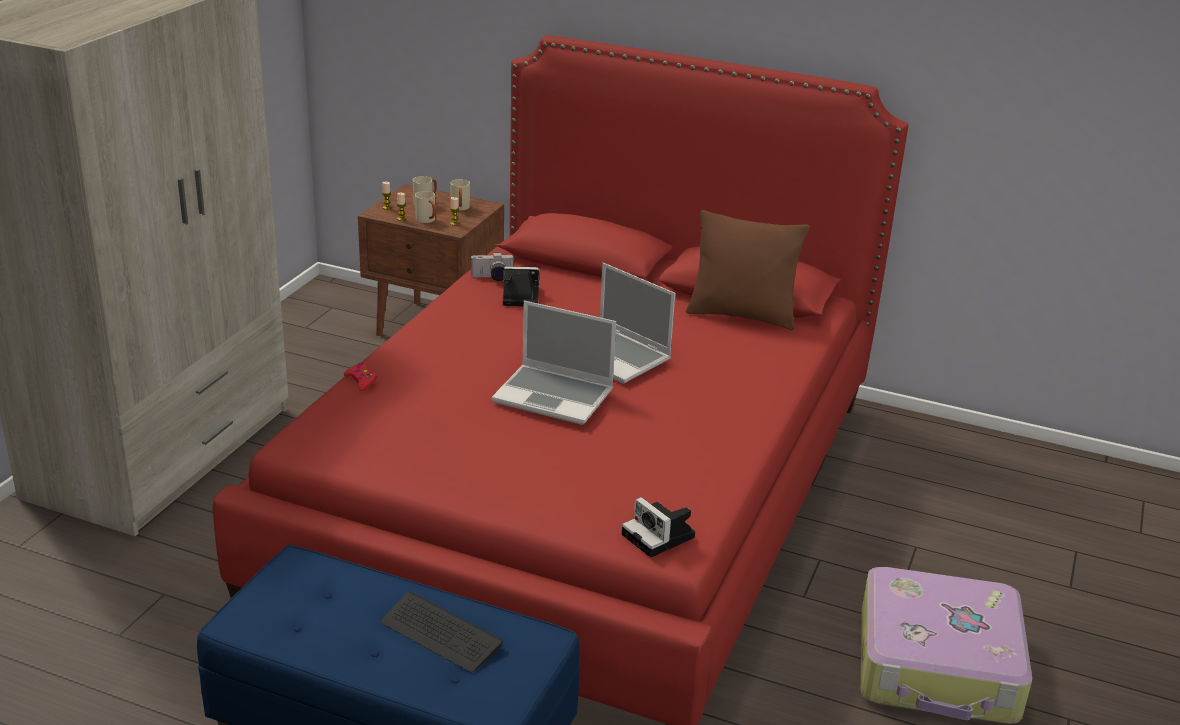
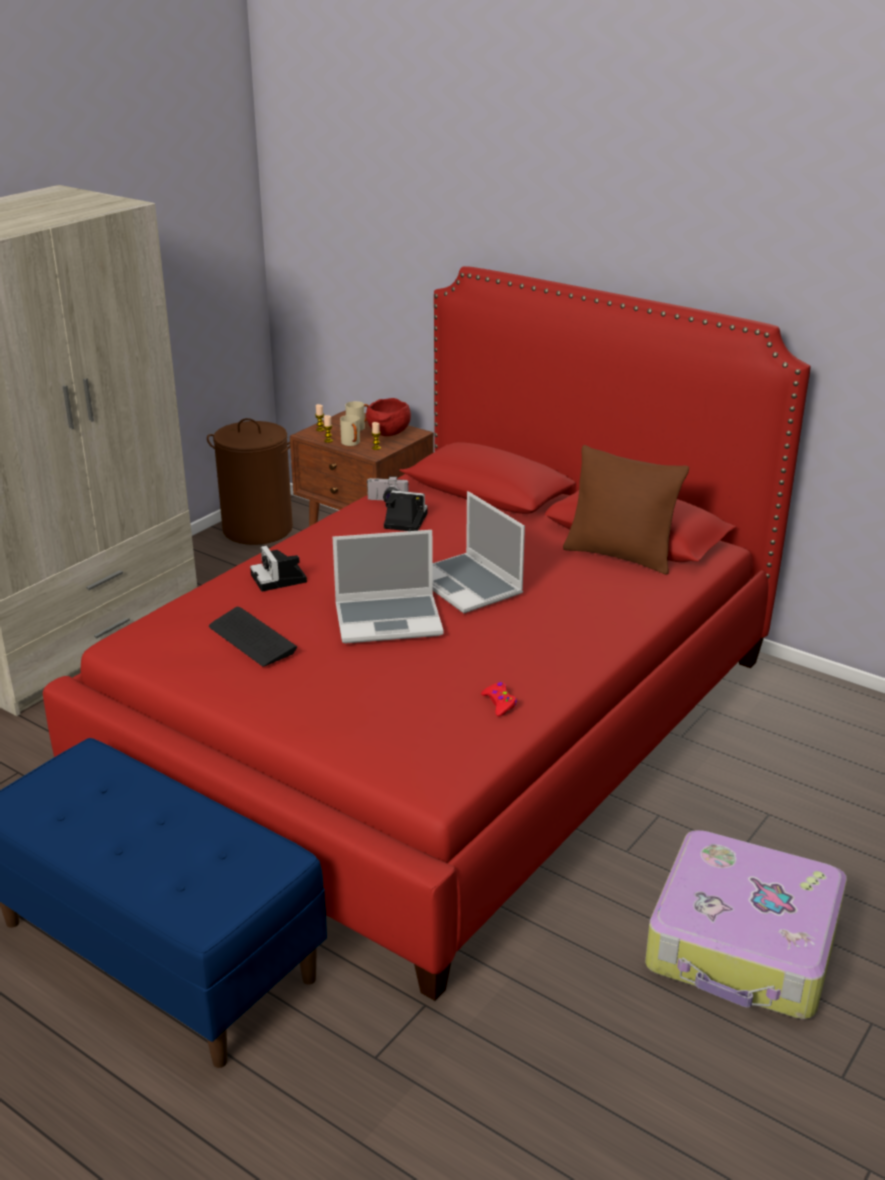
camera: 15 degrees right, 0 degrees up
(312, 316) = (258, 529): none -> brown laundry basket
(361, 381) = (214, 589): red game controller -> red game controller (499, 703)
(441, 634) = (186, 841): keyboard -> keyboard (252, 639)
(460, 208) = (388, 434): beige mug -> red bowl
(555, 396) = (389, 620): laptop -> laptop turned 45 degrees counterclockwise
(660, 537) = (426, 770): camera -> camera (280, 579)

